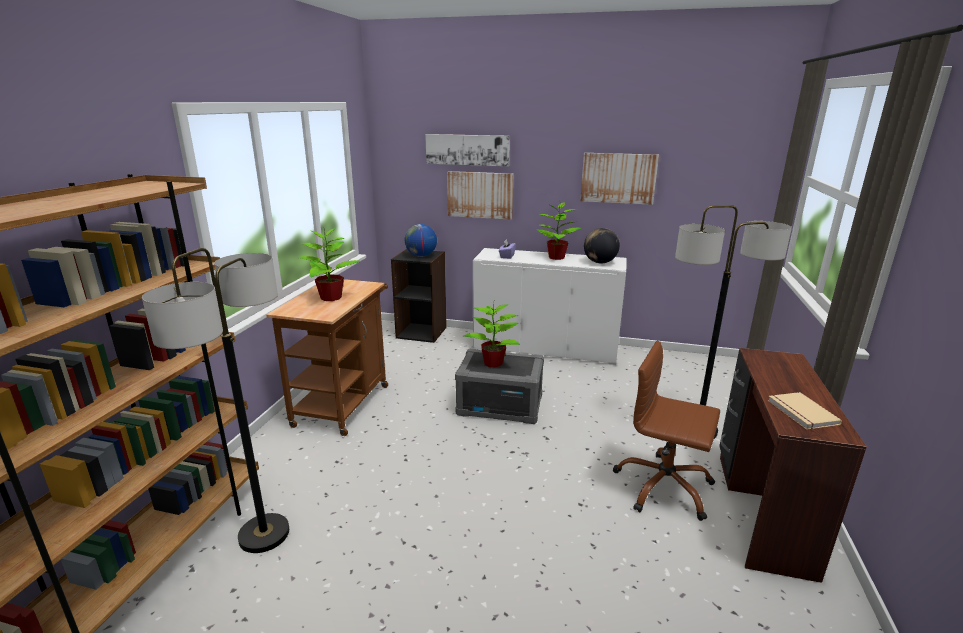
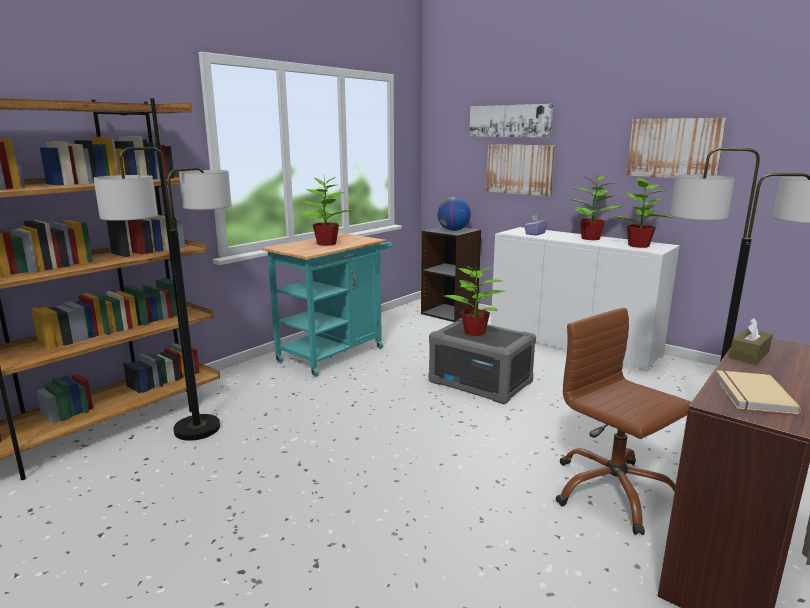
camera: 25 degrees right, 5 degrees down
(344, 402) = (335, 352): brown cart -> turquoise cart
(600, 262) = (638, 246): globe -> potted plant
(765, 371) = (749, 355): none -> brown tissue box

